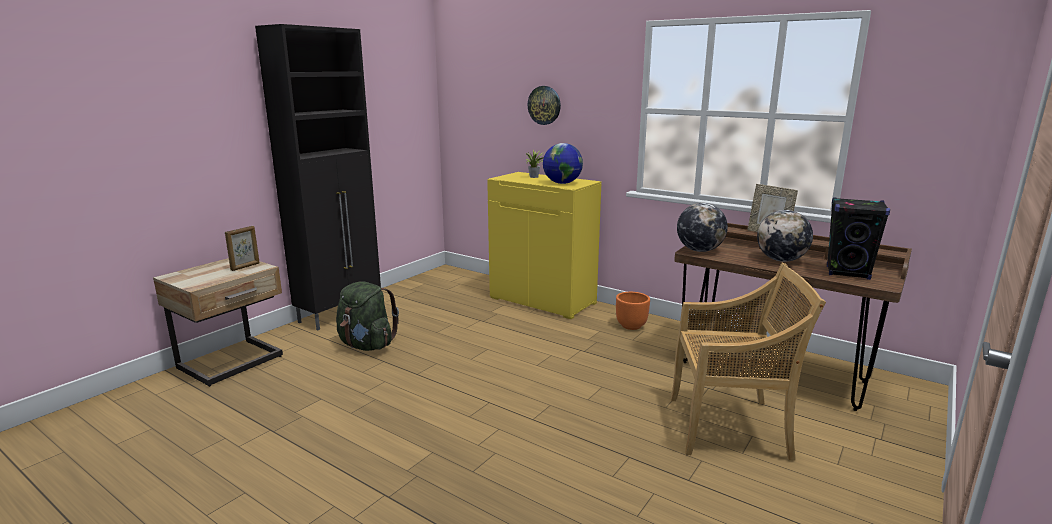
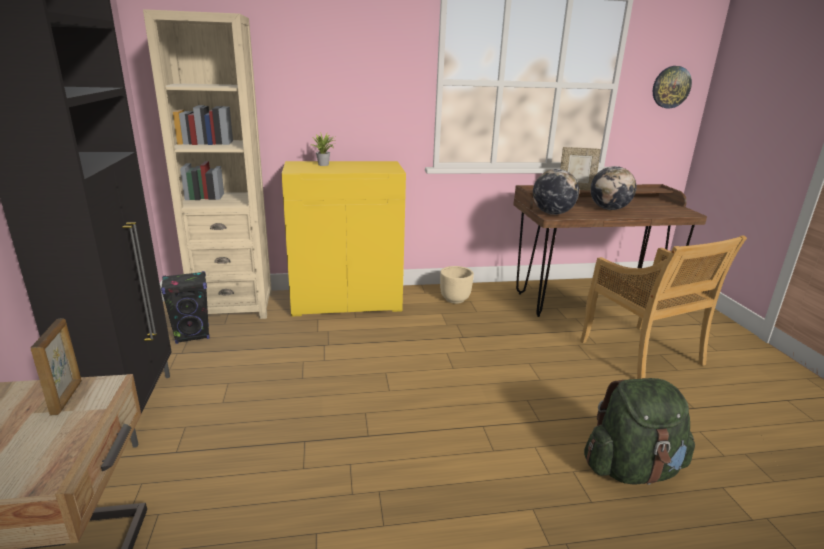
camera: 45 degrees left, 5 degrees up
(367, 345) = (248, 433): green backpack -> green backpack (632, 469)
(468, 281) = (233, 306): none -> beige bookcase
(544, 105) = (315, 77): wall clock -> wall clock (671, 87)
(562, 183) = (373, 168): globe -> none
(631, 326) = (455, 299): orange planter -> beige planter
(730, 427) = (642, 354): beige chair -> beige chair turned 105 degrees clockwise
(848, 273) = (658, 209): black speaker -> black speaker (192, 335)

